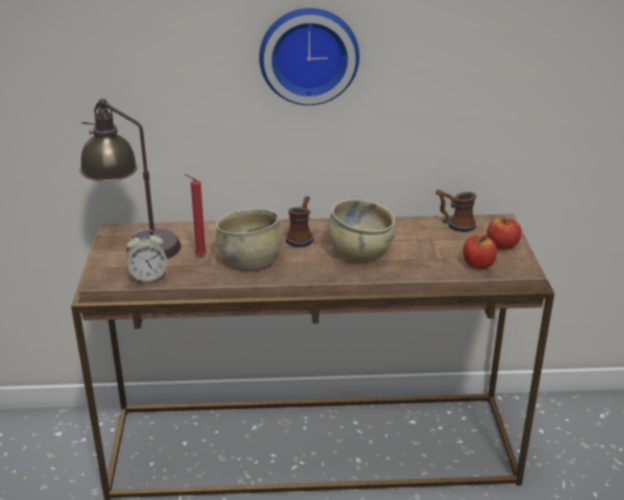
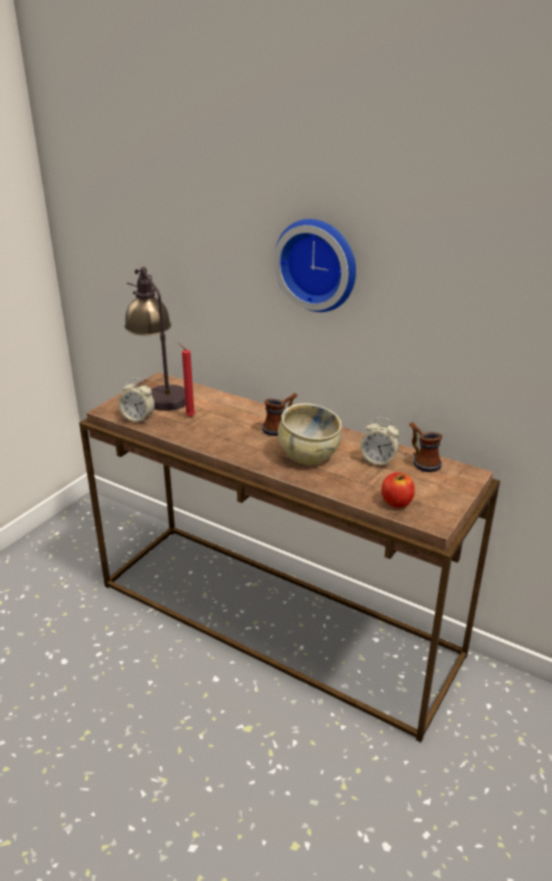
camera: 35 degrees right, 0 degrees up
(251, 260) = (220, 431): beige bowl -> none
(421, 236) = (378, 461): none -> alarm clock
(502, 245) = (442, 495): apple -> none

